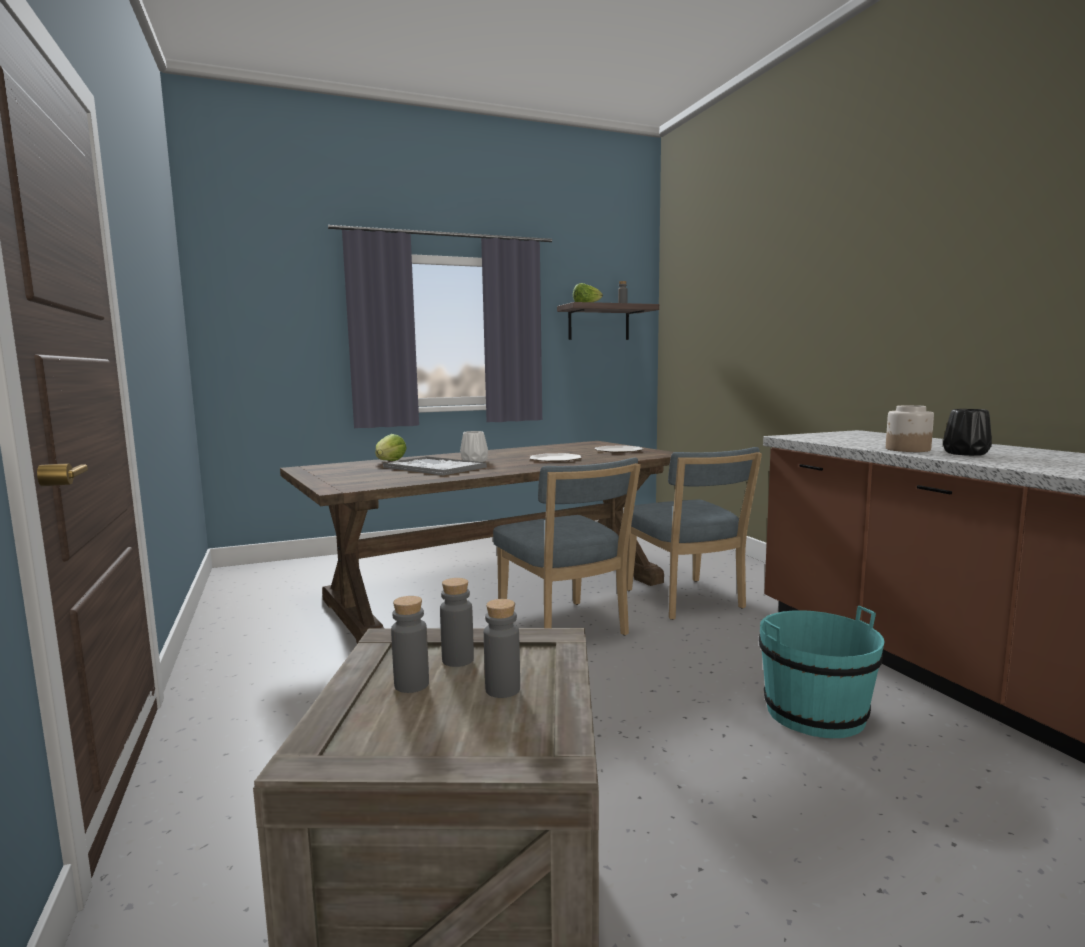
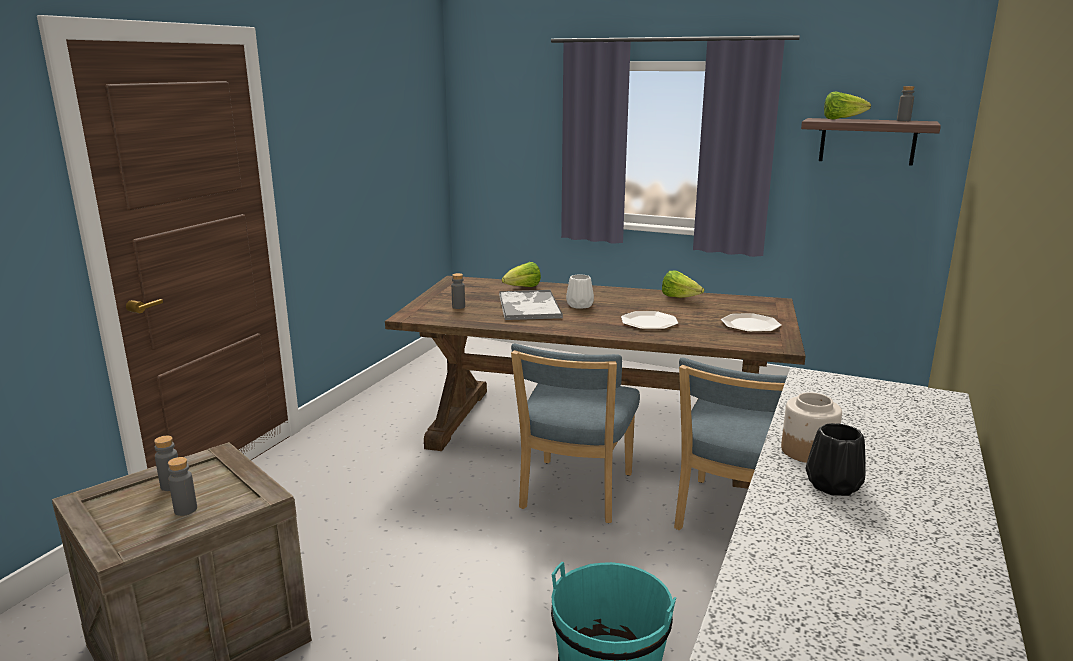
camera: 45 degrees right, 10 degrees up
(458, 660) = (213, 482): grey bottle -> grey bottle (458, 307)
(532, 449) = (680, 298): none -> lettuce

